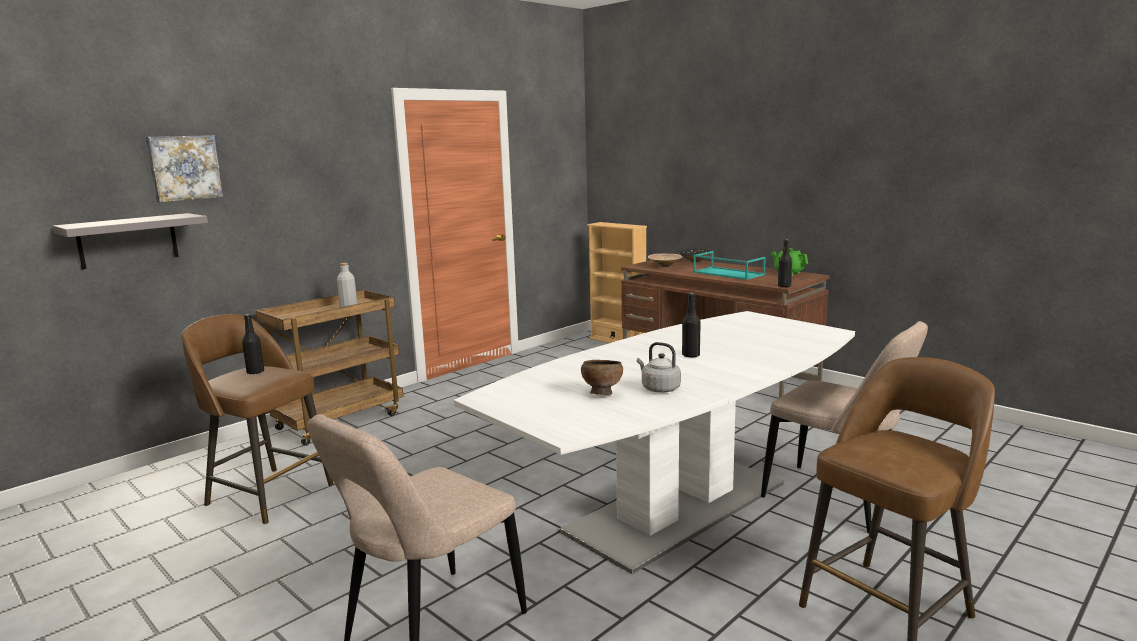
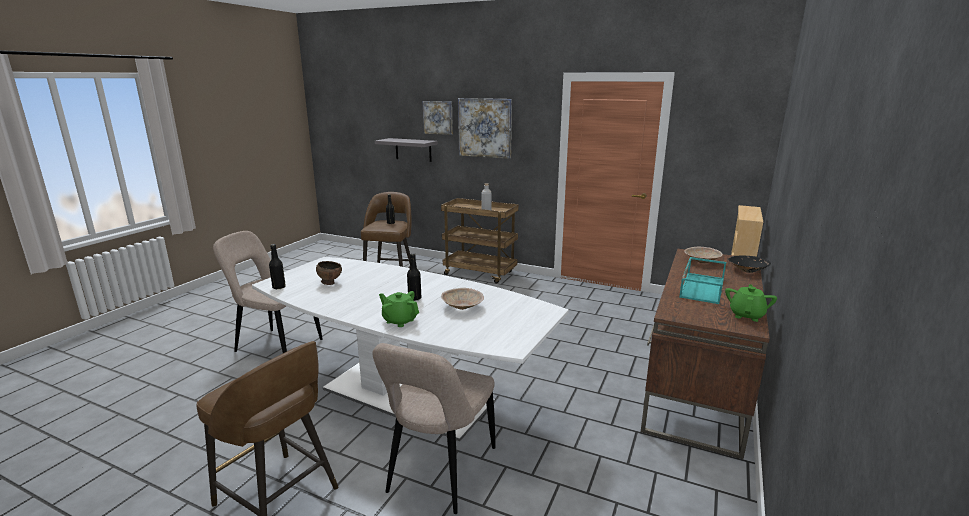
camera: 70 degrees right, 5 degrees up
(284, 177) = (485, 128): none -> picture
(659, 389) = (339, 295): grey kettle -> none
(729, 339) = (462, 307): none -> beige bowl
(759, 363) = (400, 321): none -> green teapot
(784, 286) = (666, 315): black bottle -> black bottle (279, 287)

